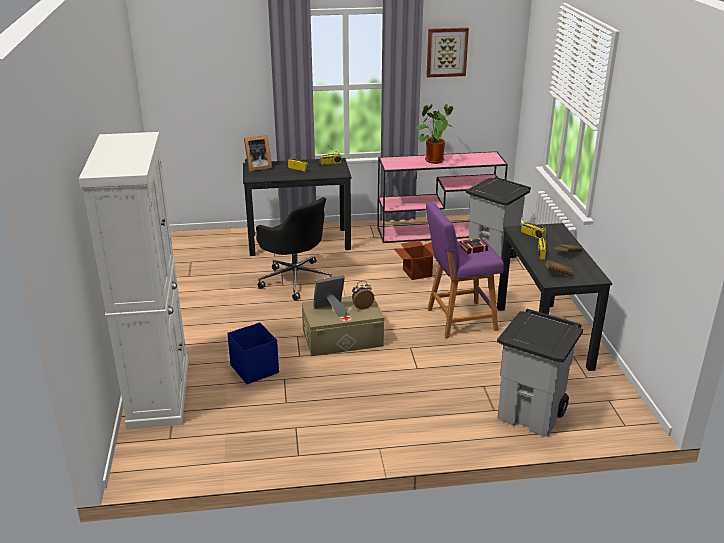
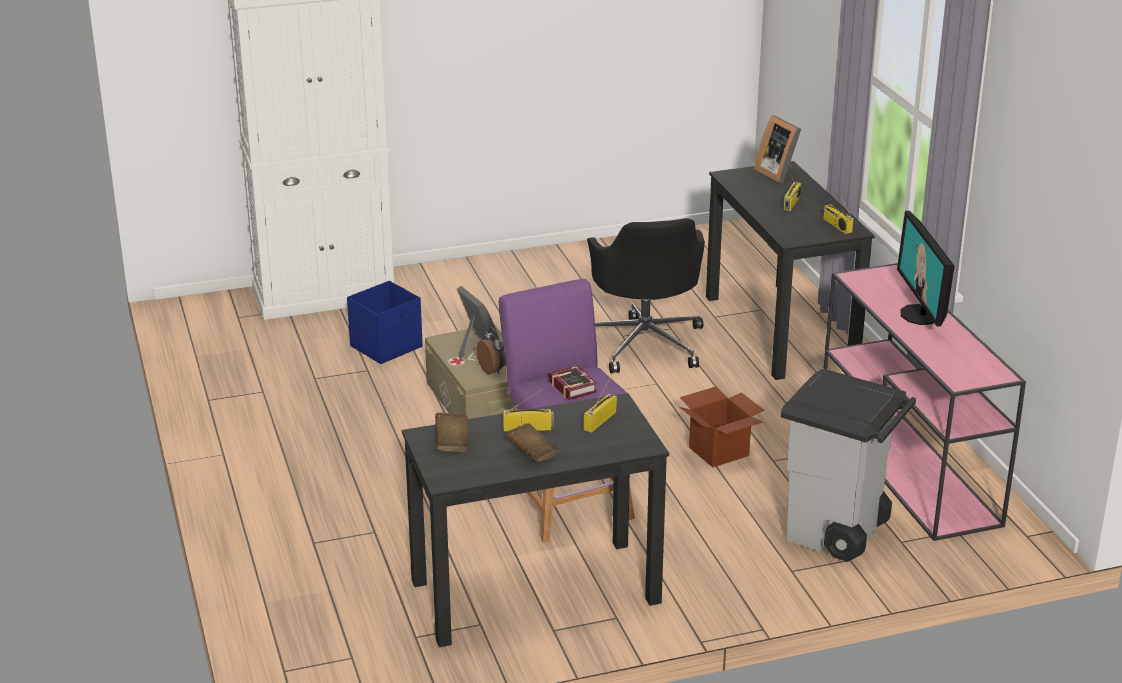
camera: 80 degrees right, 0 degrees up
(295, 279) = (645, 343): black office chair -> black office chair turned 45 degrees counterclockwise
(433, 160) = (920, 315): potted plant -> monitor
(446, 52) = (1029, 127): picture -> none
(532, 414) = (305, 578): grey trash can -> none

